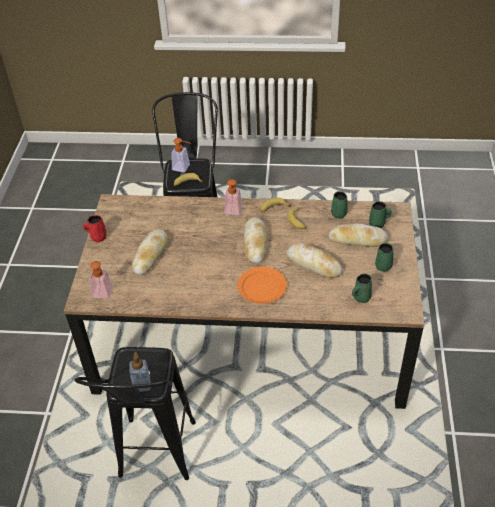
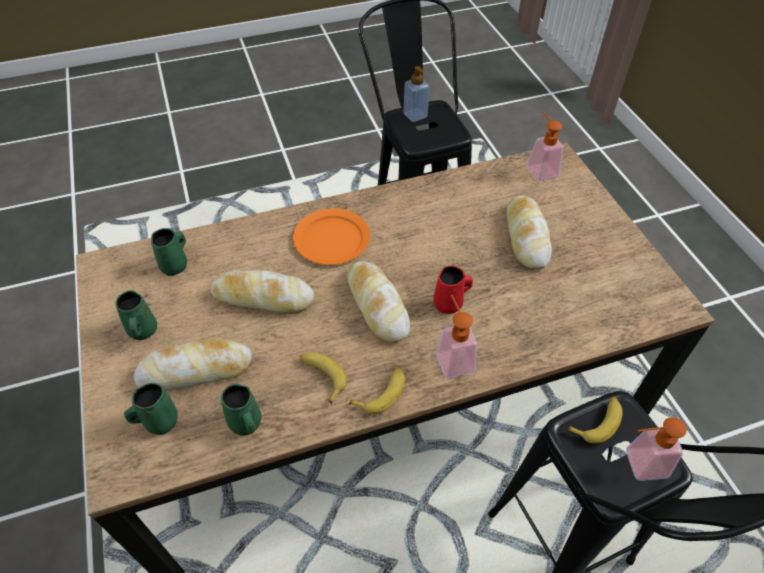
camera: 155 degrees right, 5 degrees up
(97, 237) = (630, 240): red mug -> red mug (449, 304)

